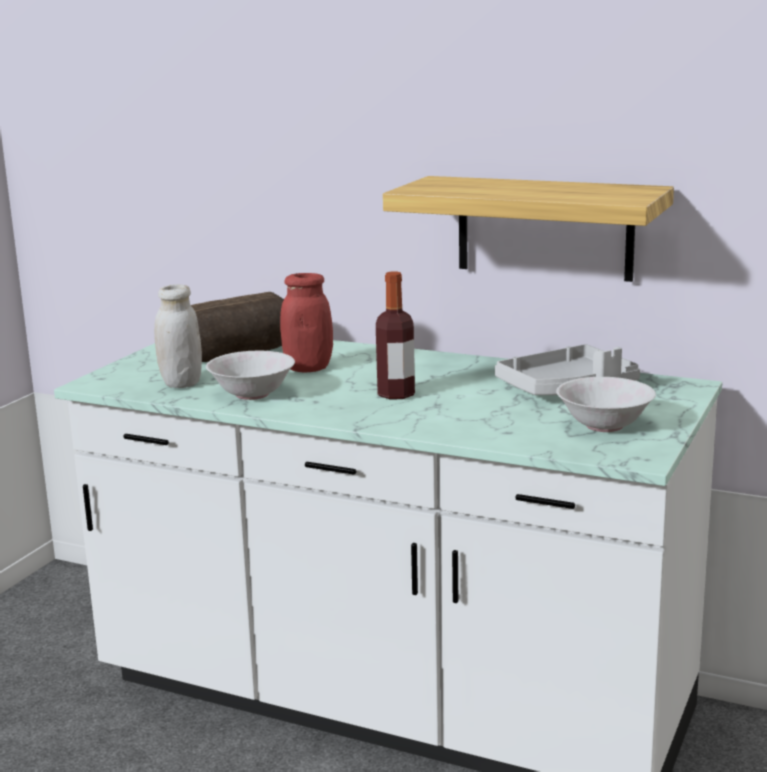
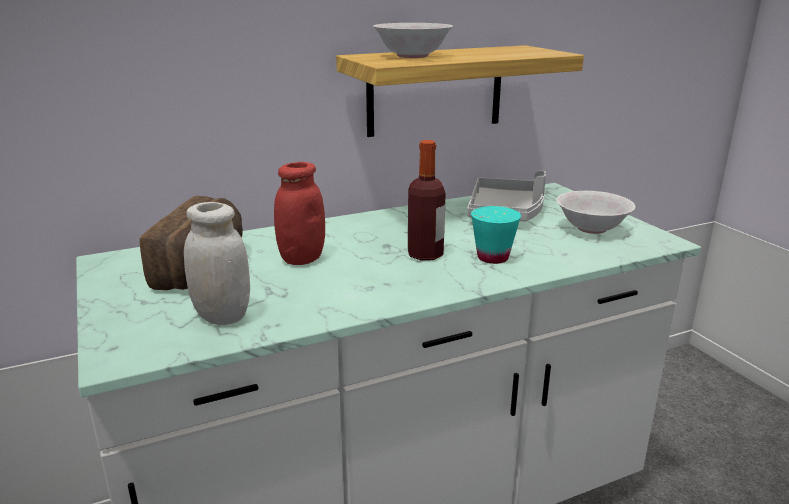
camera: 50 degrees left, 5 degrees up
(251, 394) = (319, 299): white bowl -> white bowl (412, 56)
(439, 413) = (492, 258): none -> turquoise cup

